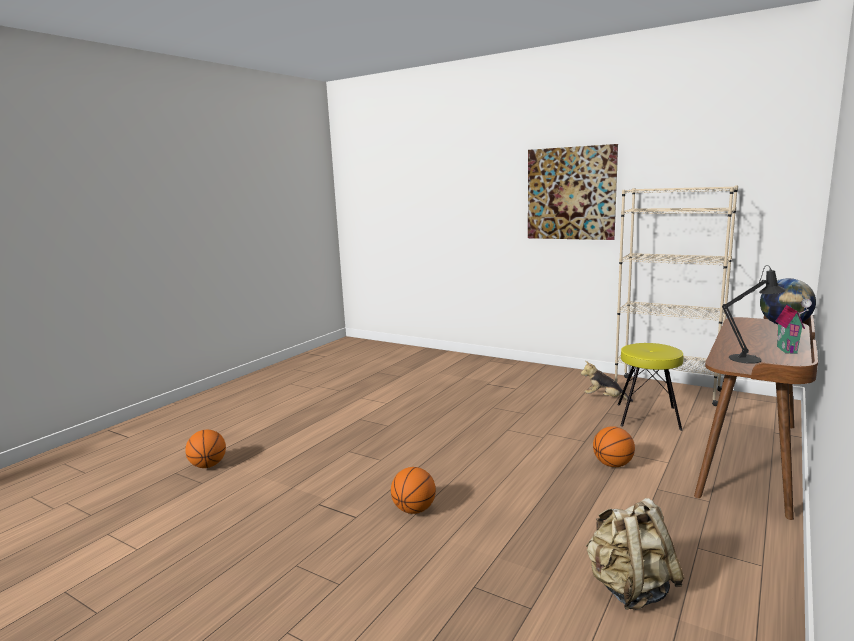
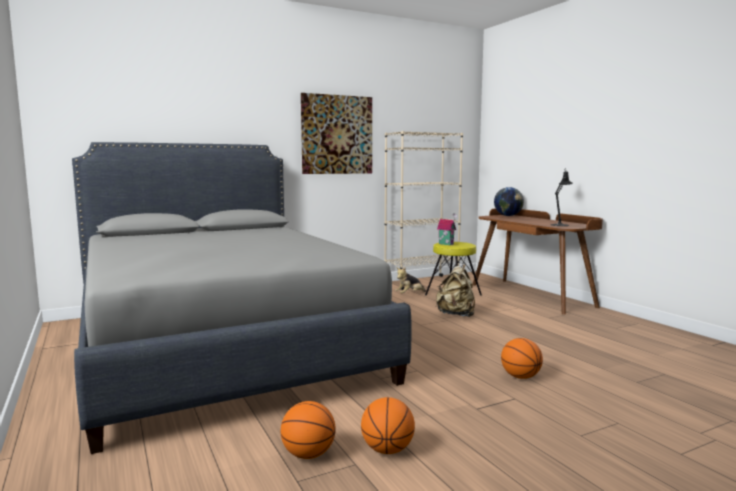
camera: 60 degrees left, 5 degrees down
(359, 385) = (221, 345): none -> grey bed
(612, 464) = (508, 317): basketball -> basketball (387, 450)
(630, 589) = (651, 349): beige backpack -> beige backpack (456, 315)
(789, 350) = (553, 221): toy house -> toy house (446, 244)

